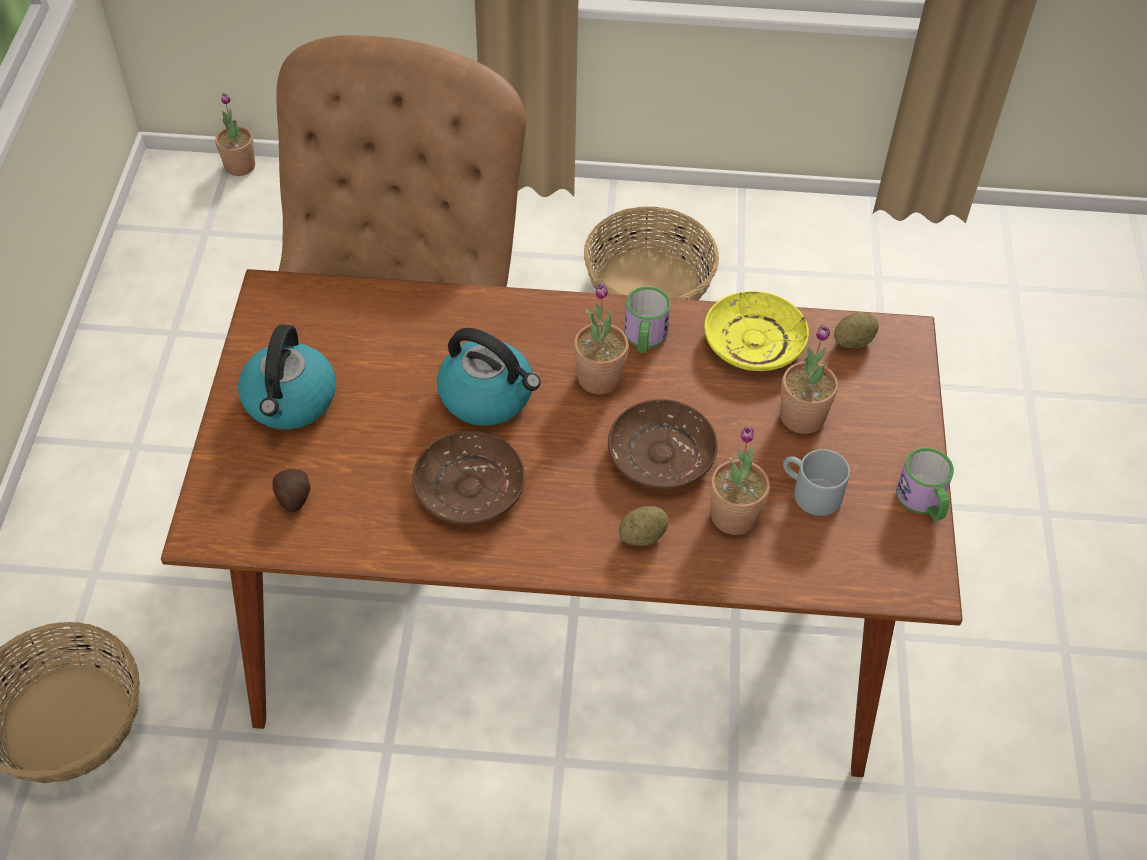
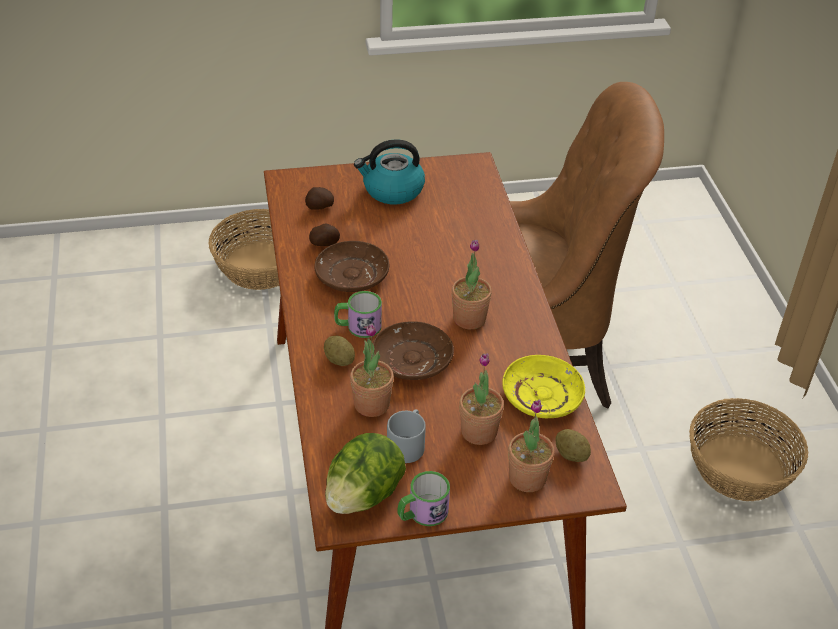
camera: 75 degrees right, 10 degrees down
(240, 166) = (713, 221): potted plant -> potted plant (527, 478)
(385, 508) = (324, 243): none -> potato
(488, 396) = (430, 270): kettle -> none
(644, 338) = (517, 336): mug -> mug (358, 326)
(887, 554) = (364, 495): none -> lettuce

